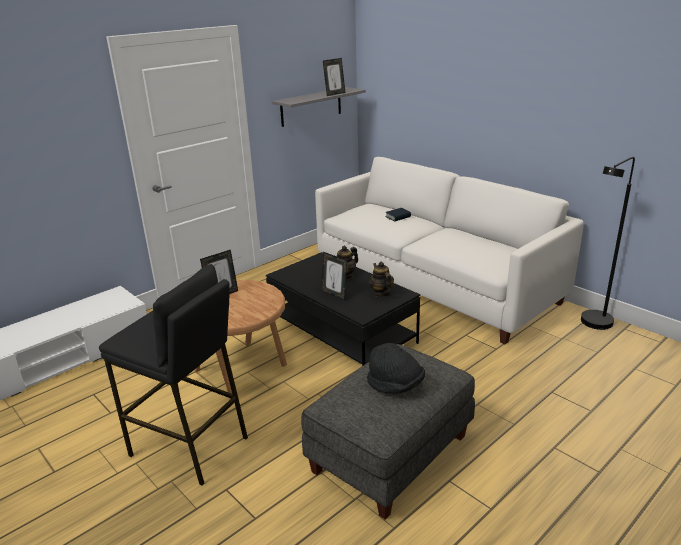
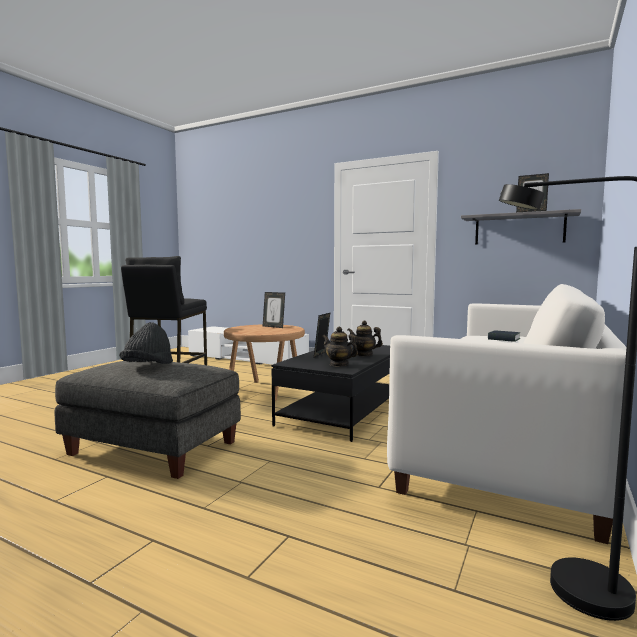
camera: 70 degrees right, 20 degrees down
(381, 293) = (339, 364): teapot -> teapot turned 105 degrees counterclockwise

